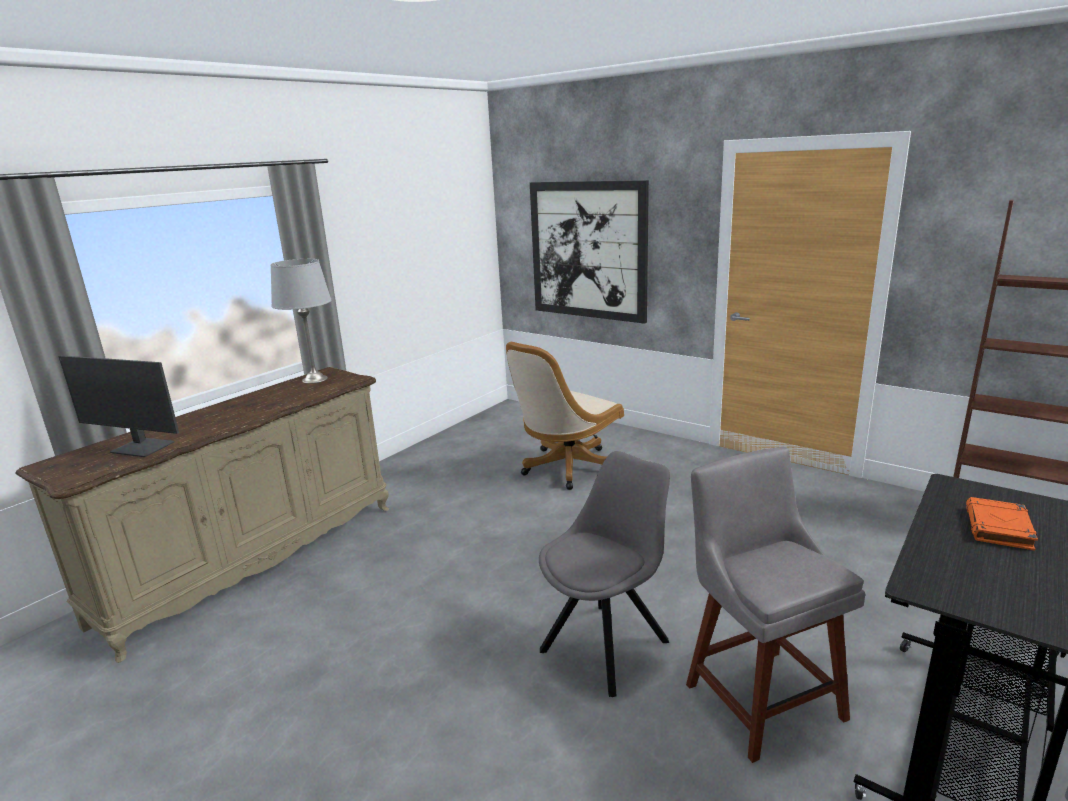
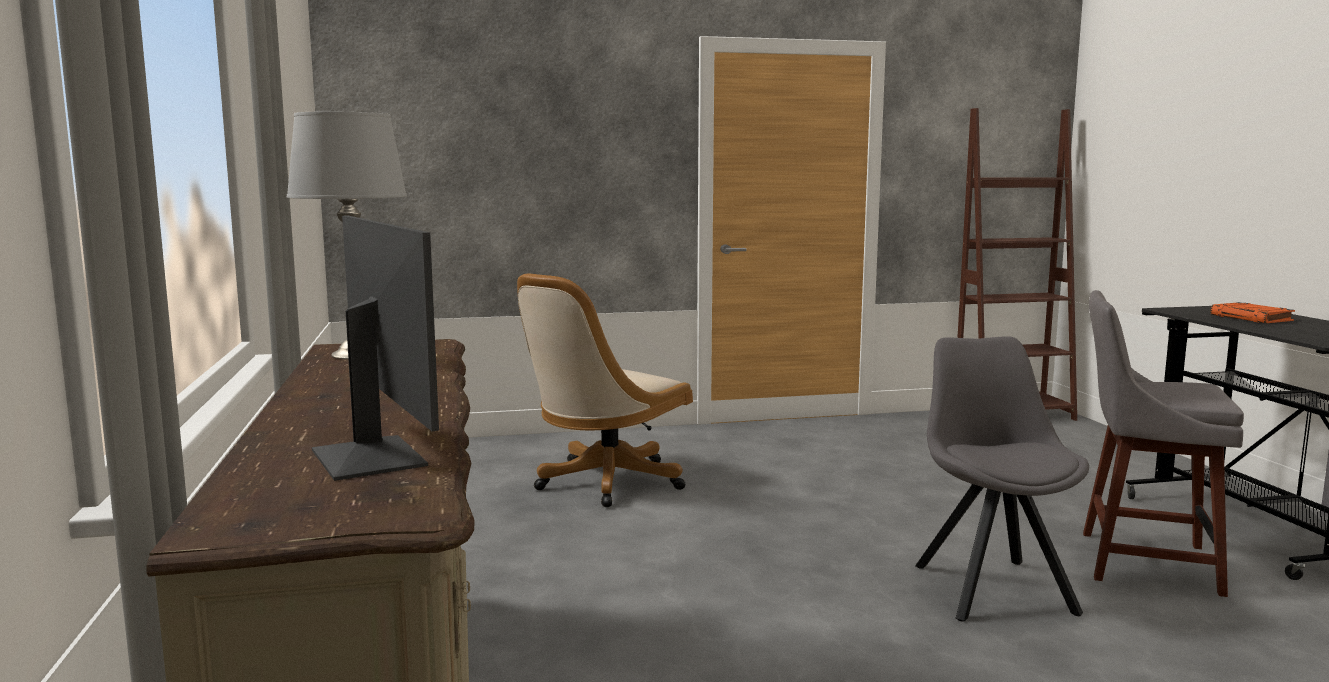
camera: 50 degrees left, 10 degrees down
(141, 448) = (372, 457): monitor -> monitor turned 90 degrees counterclockwise
(565, 469) = (603, 484): office chair -> office chair turned 45 degrees clockwise
(588, 250) = (505, 178): picture -> none

